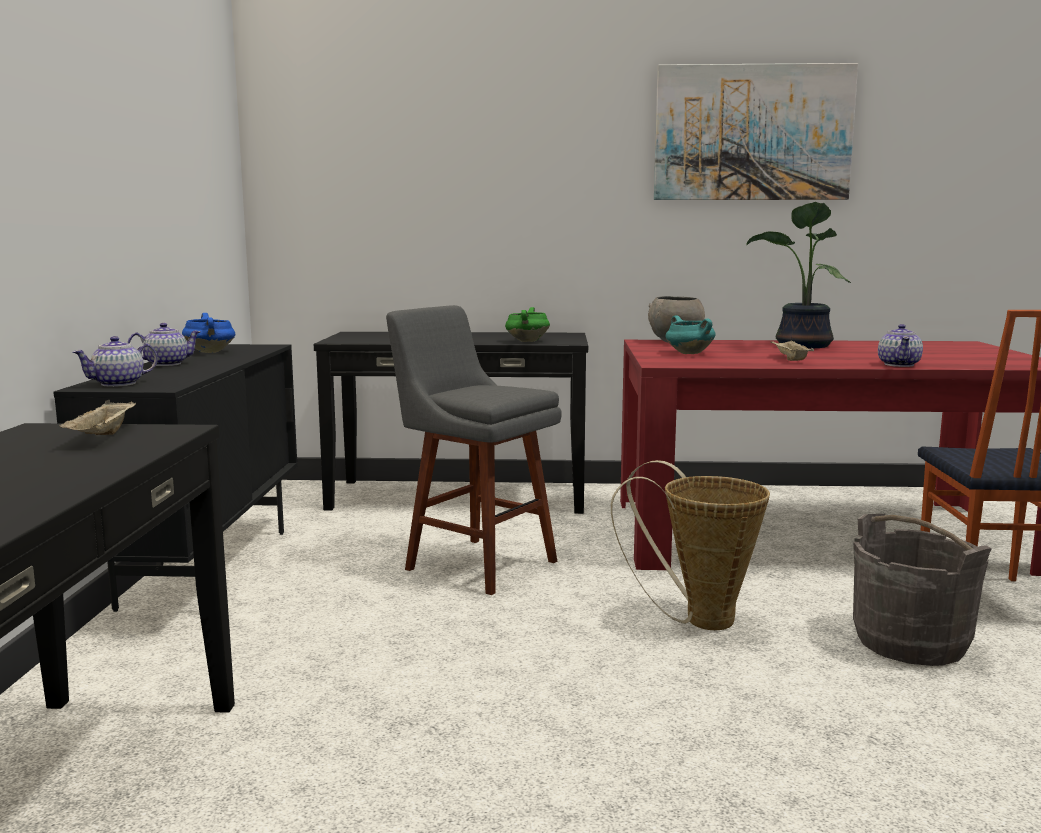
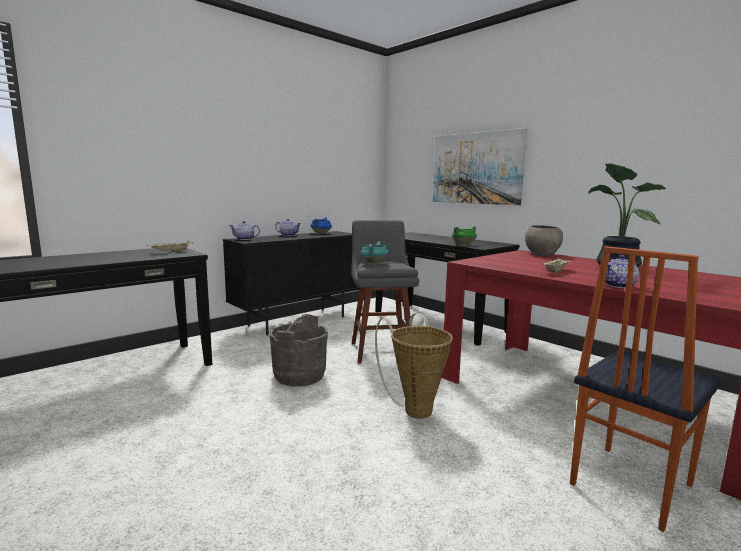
camera: 45 degrees right, 0 degrees up
(688, 353) = (512, 260): turquoise cooking pot -> turquoise cooking pot (374, 263)
(752, 133) = (639, 116): picture -> picture (476, 168)
(910, 642) = (501, 474): grey bucket -> grey bucket (299, 376)

